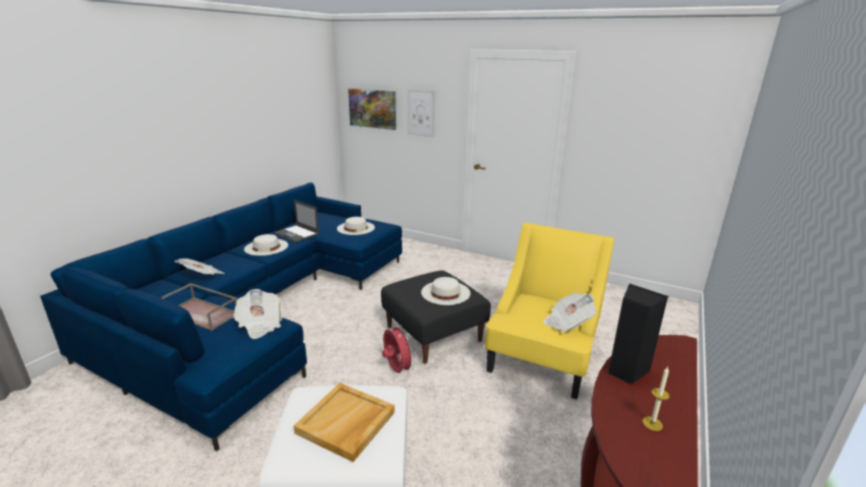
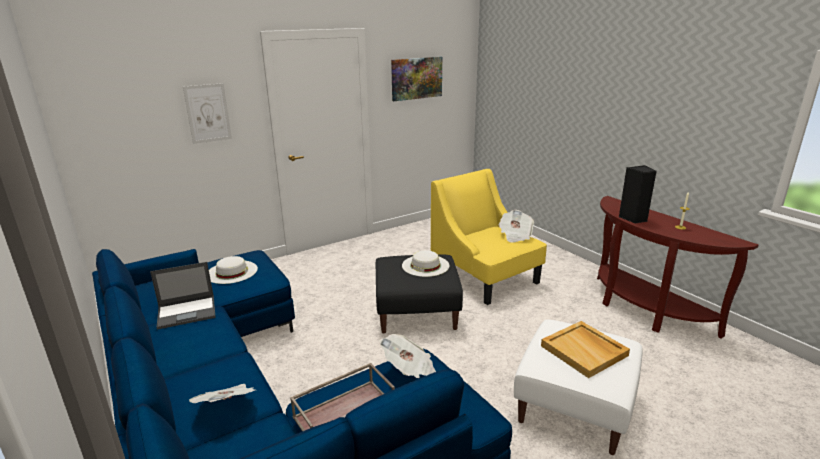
camera: 60 degrees left, 0 degrees up
(266, 247) = (197, 341): white hat -> none
(372, 108) = (126, 121): picture -> picture (416, 78)
(396, 369) = (454, 346): red fan -> none

